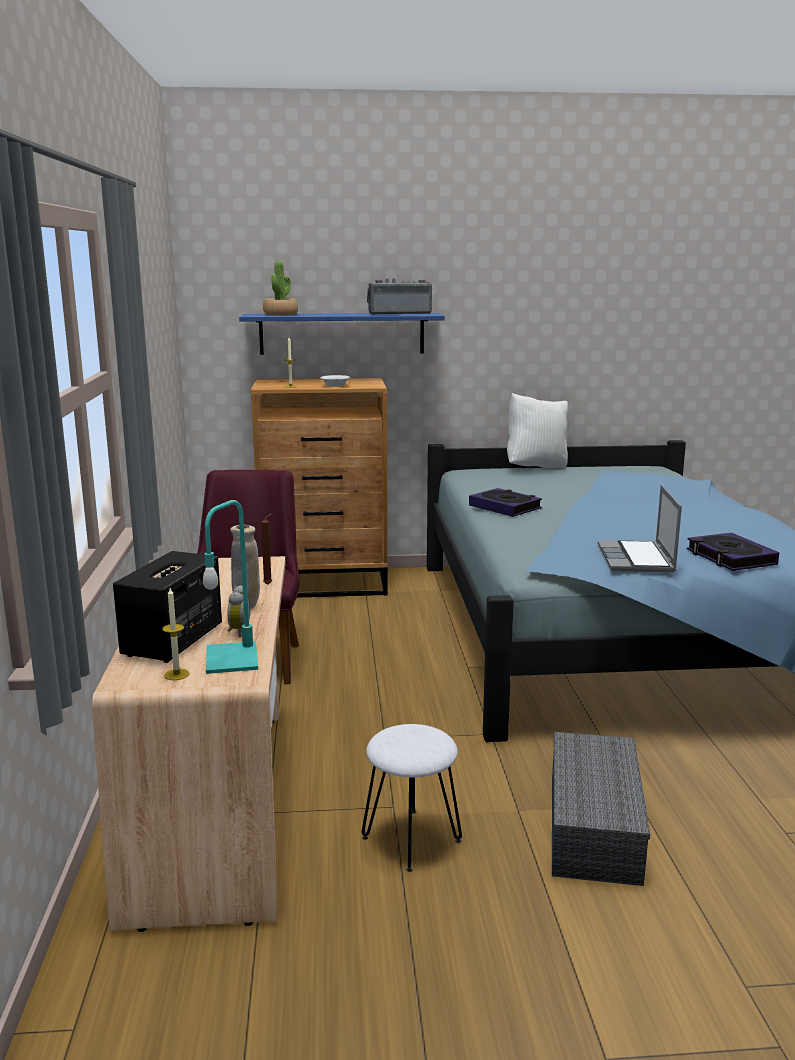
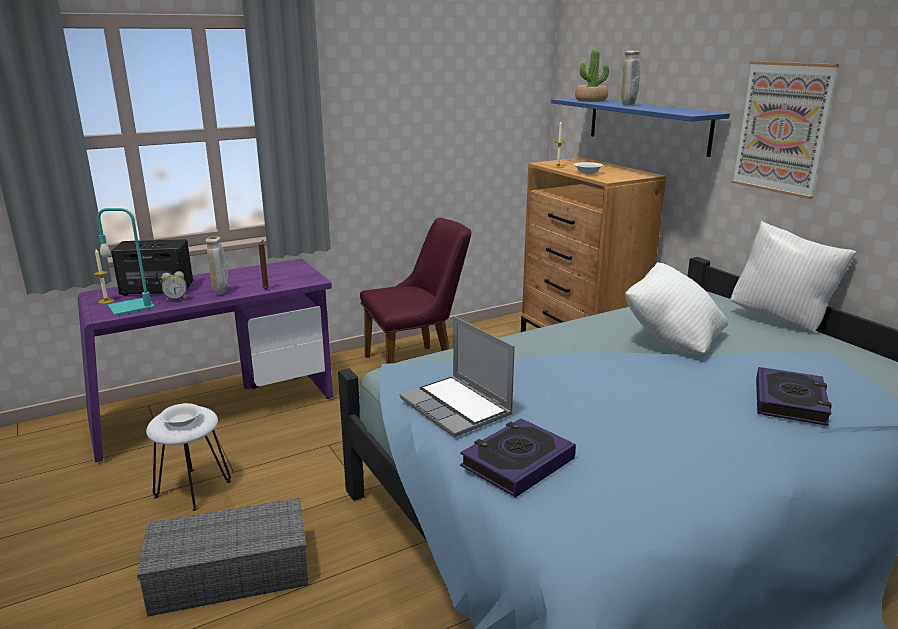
camera: 65 degrees right, 5 degrees up
(217, 805) = (217, 411): beige desk -> purple desk
(340, 314) = (628, 105): none -> beige vase
(399, 313) = (678, 110): radio -> none
(422, 741) = (181, 422): none -> white bowl
(491, 319) = (782, 128): none -> picture
(505, 507) = (588, 329): book -> book (790, 402)
(549, 494) = (672, 341): none -> white pillow
(637, 559) = (457, 408): laptop -> laptop turned 105 degrees counterclockwise

